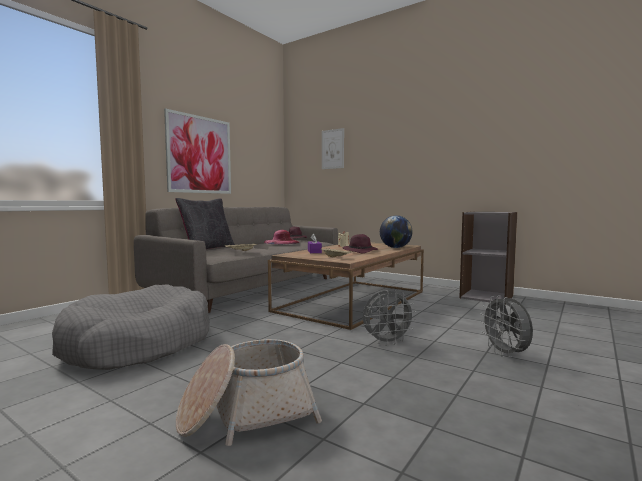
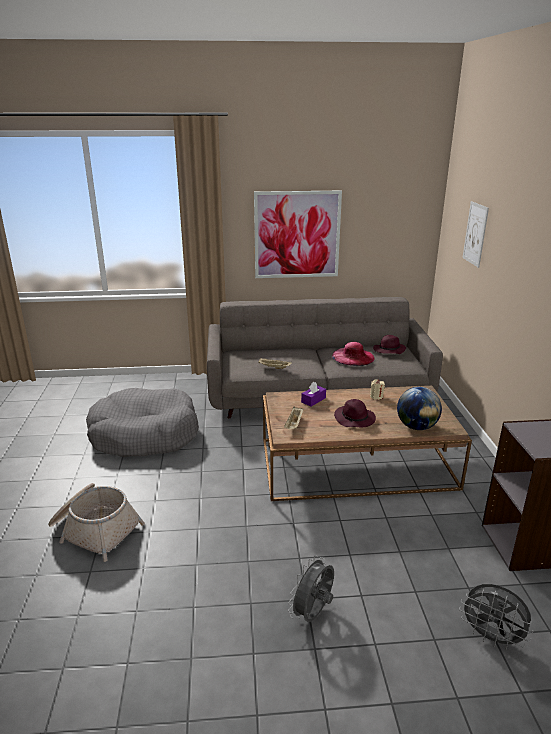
camera: 50 degrees right, 20 degrees up
(207, 249) = (266, 349): black pillow -> none
(387, 342) = (264, 533): grey fan -> grey fan (491, 637)

